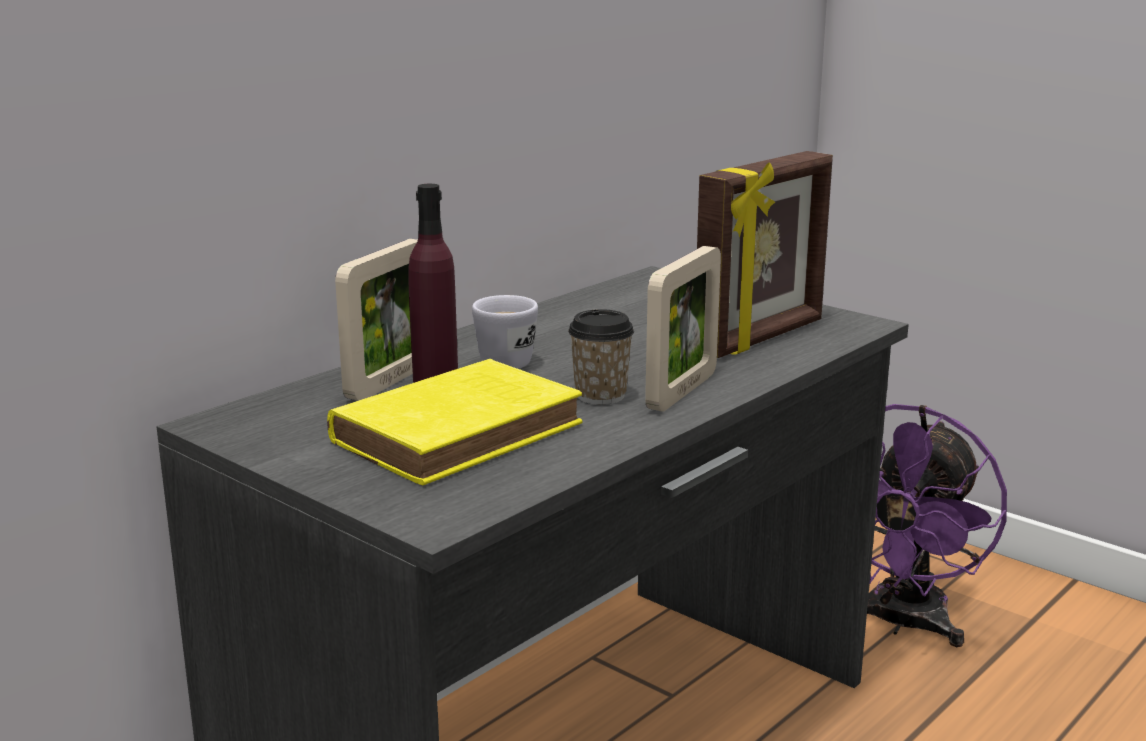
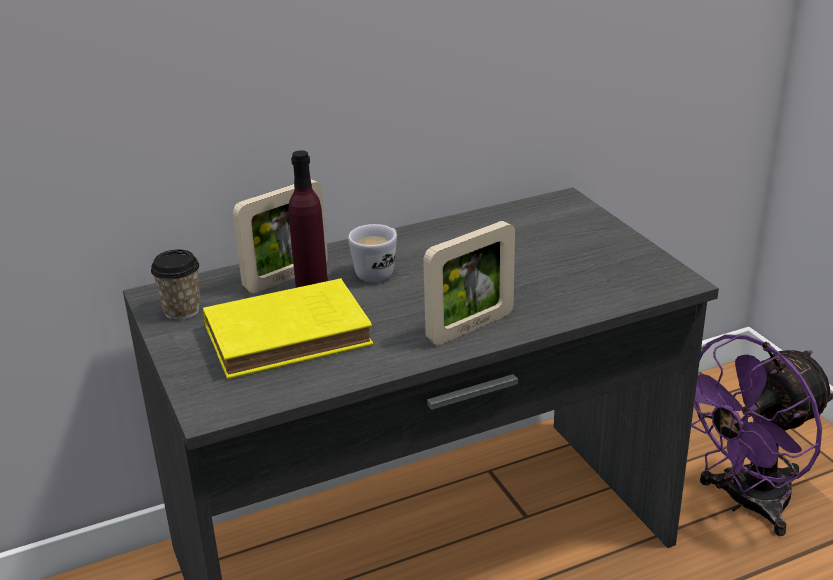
camera: 25 degrees right, 10 degrees up
(600, 396) = (410, 320): cup -> cup (182, 310)
(762, 338) = (582, 283): picture frame -> none

